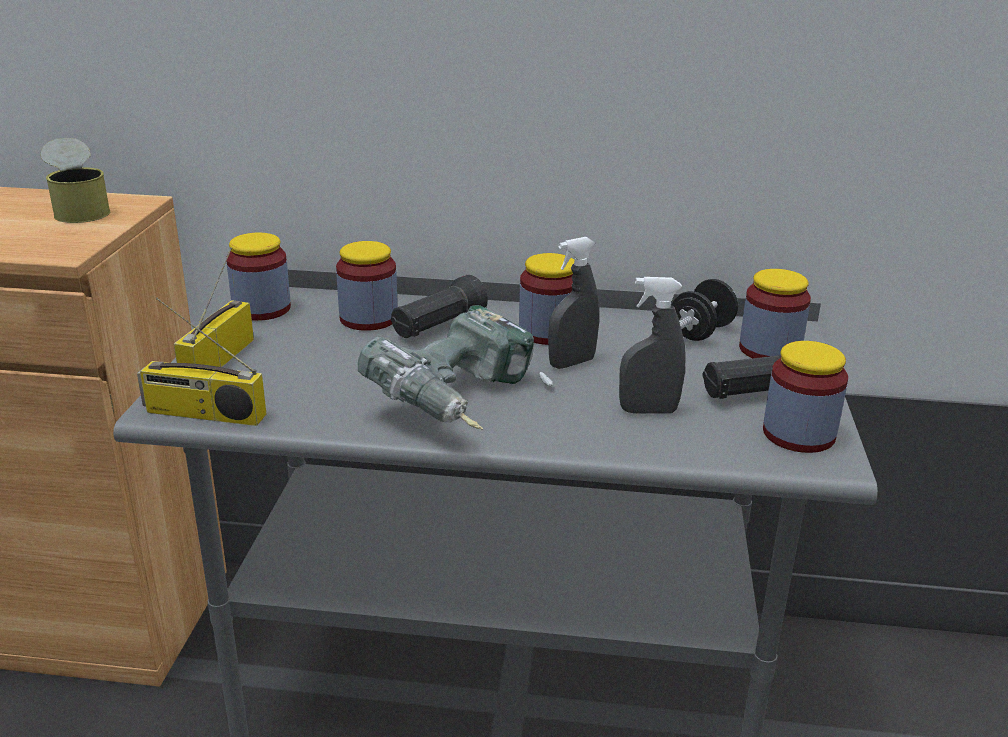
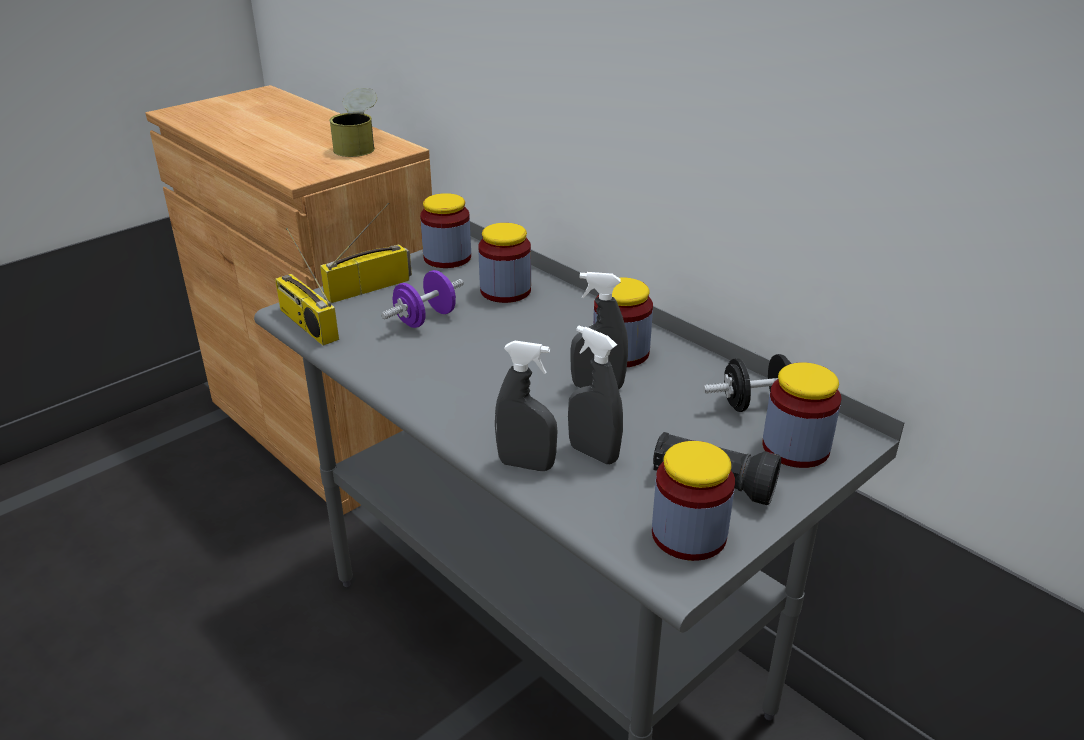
camera: 40 degrees right, 5 degrees up
(328, 366) = (425, 319): none -> purple dumbbell
(438, 327) = (543, 316): black flashlight -> none
(464, 405) = (467, 387): power drill -> none
(612, 441) = (526, 465): none -> grey spray bottle

